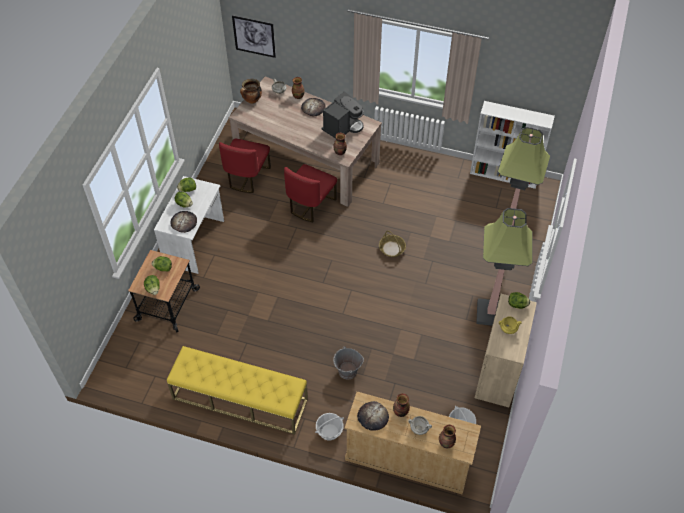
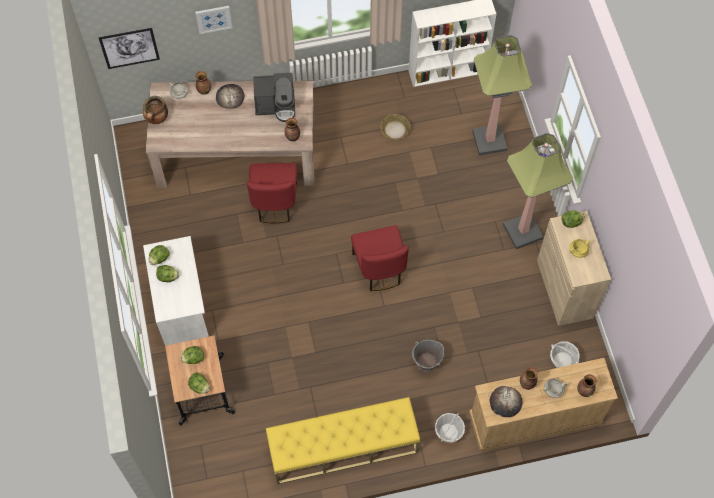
camera: 30 degrees left, 10 degrees up
(184, 222) = (182, 298): bread -> none
(247, 177) = (186, 203): red chair -> red chair (379, 268)
(321, 36) = (213, 19): none -> picture
(343, 127) = (276, 105): coffee machine -> coffee machine turned 75 degrees clockwise
(392, 248) = (388, 210): basket -> basket (395, 130)

